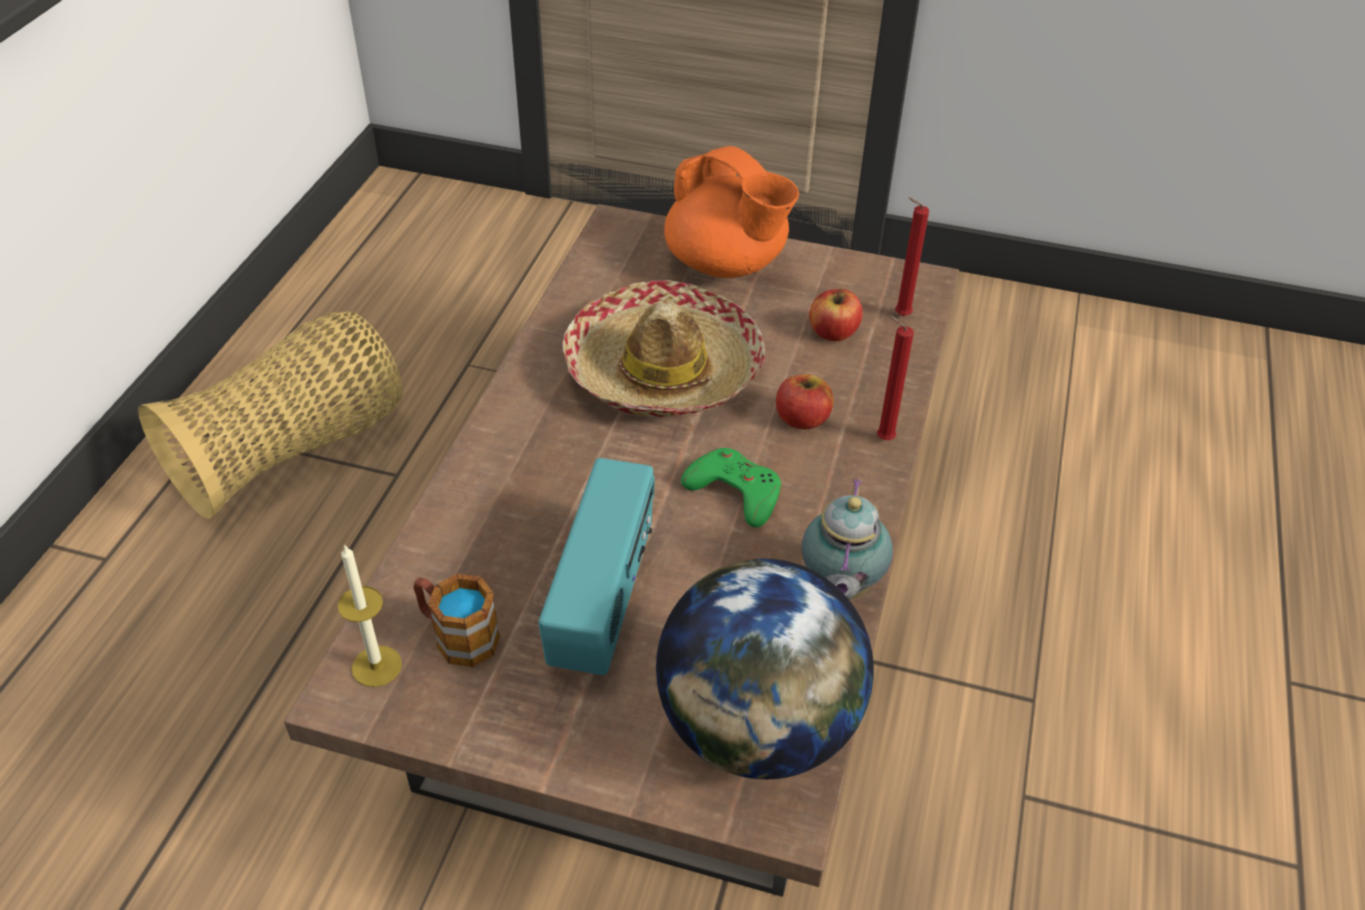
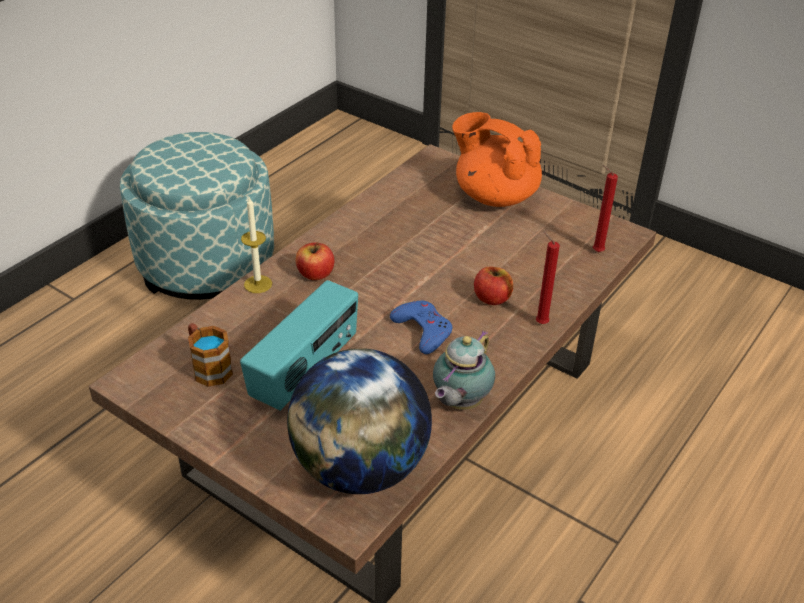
camera: 20 degrees right, 5 degrees down
(294, 451) = (207, 264): basket -> ottoman
(376, 666) = (154, 371): candle -> candle (258, 284)
(664, 370) = (417, 249): hat -> none
(727, 264) = (494, 196): orange teapot -> orange teapot turned 150 degrees clockwise
(734, 492) = (423, 330): green game controller -> blue game controller
(833, 332) = (543, 252): apple -> apple (315, 274)

